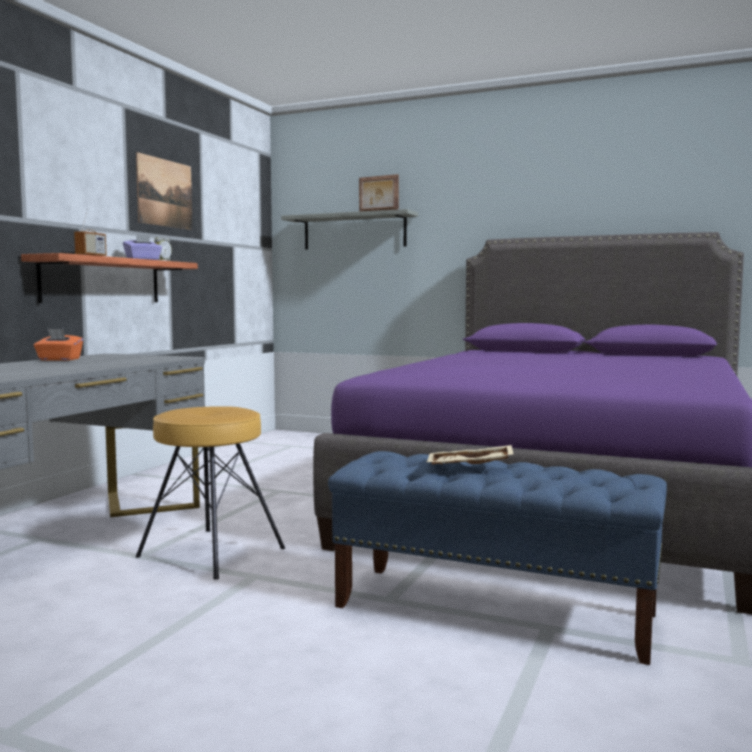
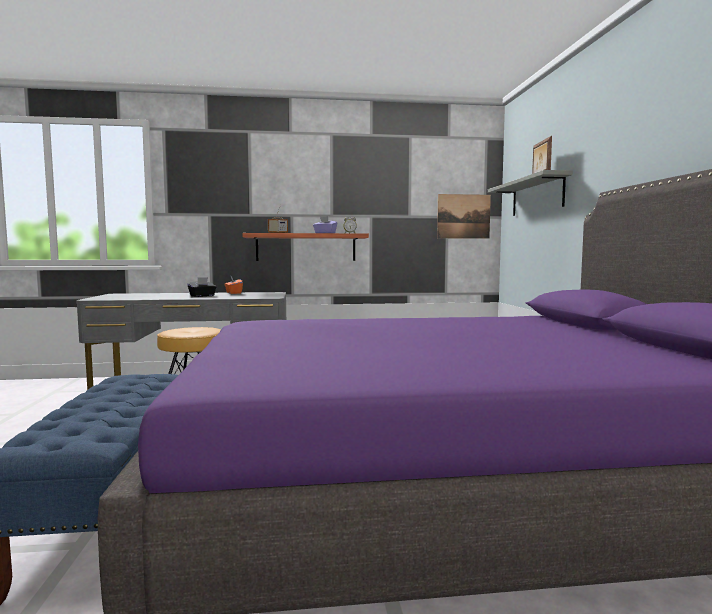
camera: 60 degrees right, 0 degrees up
(71, 365) = (202, 296): none -> black tissue box
(165, 193) = (367, 186): picture -> picture (463, 216)
(469, 467) = (109, 395): beige tray -> none

